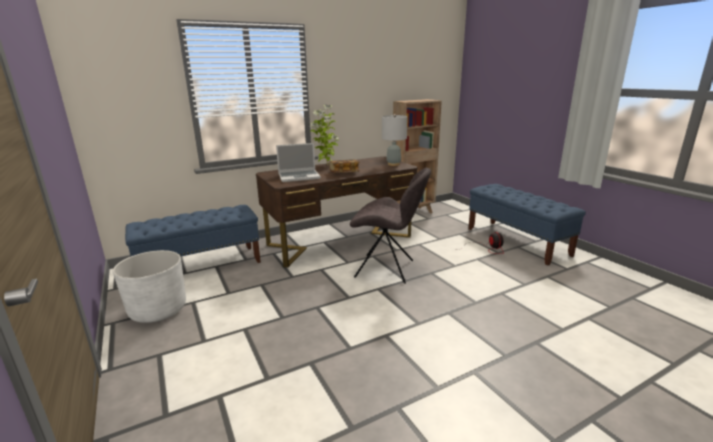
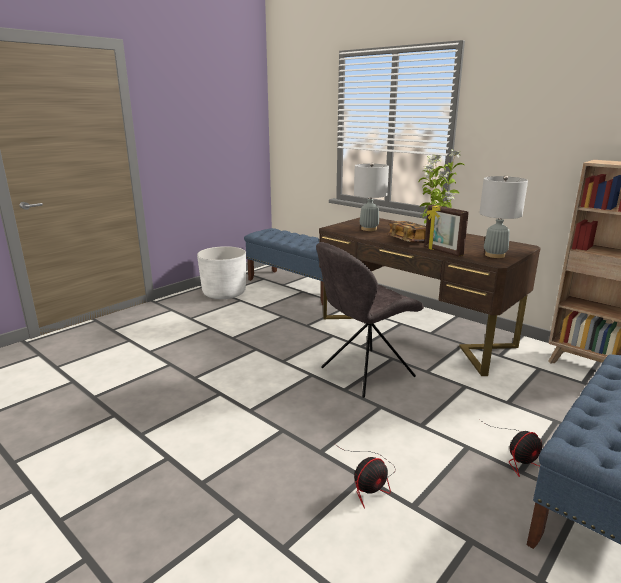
camera: 70 degrees right, 0 degrees up
(299, 177) = (369, 229): laptop -> grey table lamp
(377, 171) = (442, 252): none -> picture frame
(387, 269) = (364, 373): grey chair -> grey chair turned 60 degrees clockwise
(505, 292) = (370, 481): none -> fan

